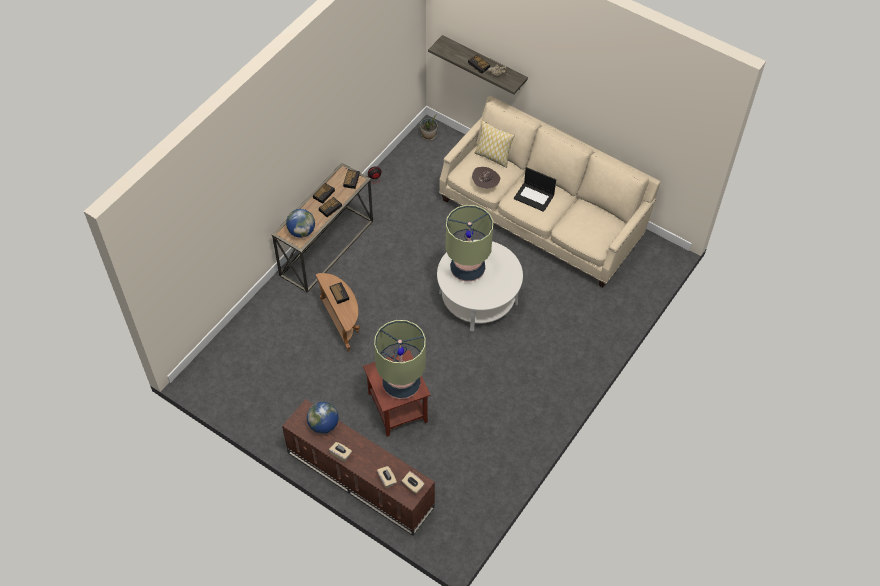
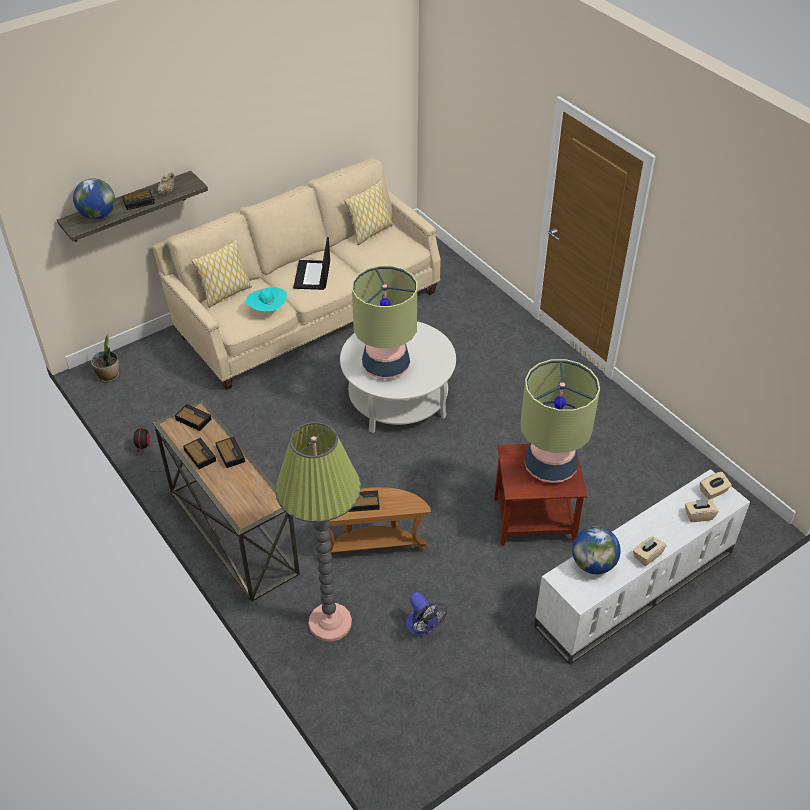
camera: 70 degrees left, 10 degrees down
(277, 319) = (330, 623): none -> floor lamp
(290, 367) = (423, 627): none -> fan
(301, 232) = (254, 497): globe -> globe (98, 215)
(358, 480) = (635, 590): brown tv stand -> white tv stand
(485, 185) = (268, 310): brown hat -> turquoise hat
(534, 197) = (312, 275): laptop -> laptop turned 135 degrees clockwise
(603, 214) = (370, 232): none -> pillow

